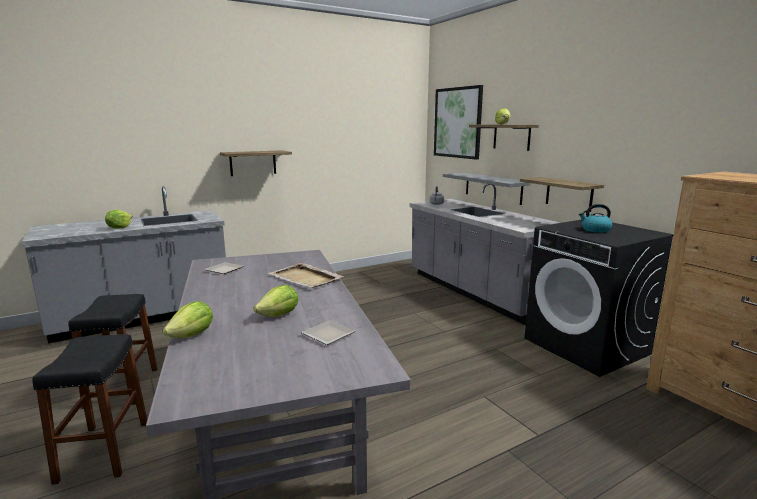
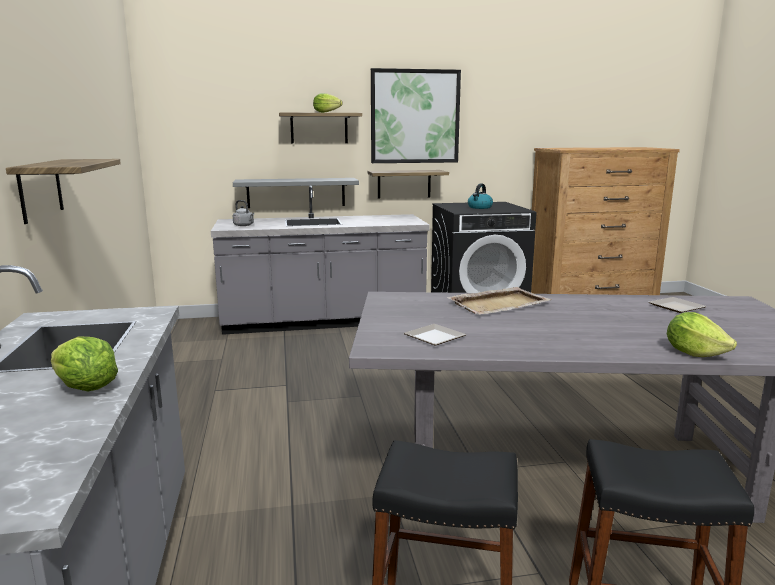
camera: 70 degrees left, 0 degrees up
(279, 315) = (627, 319): lettuce -> none
(457, 123) = (214, 111): picture -> picture (415, 116)

